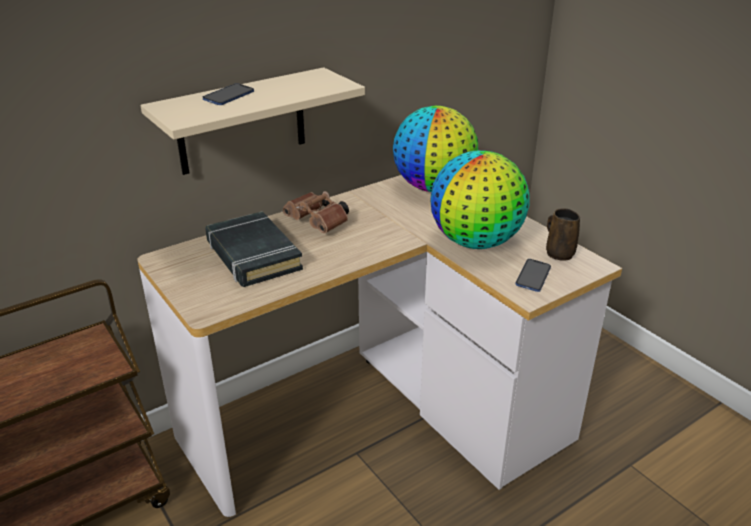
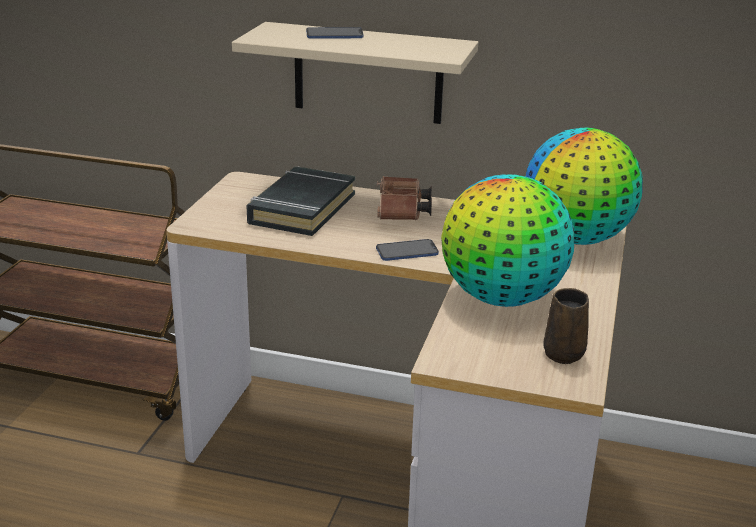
camera: 50 degrees right, 5 degrees down
(533, 276) = (486, 352): phone -> phone (407, 252)

